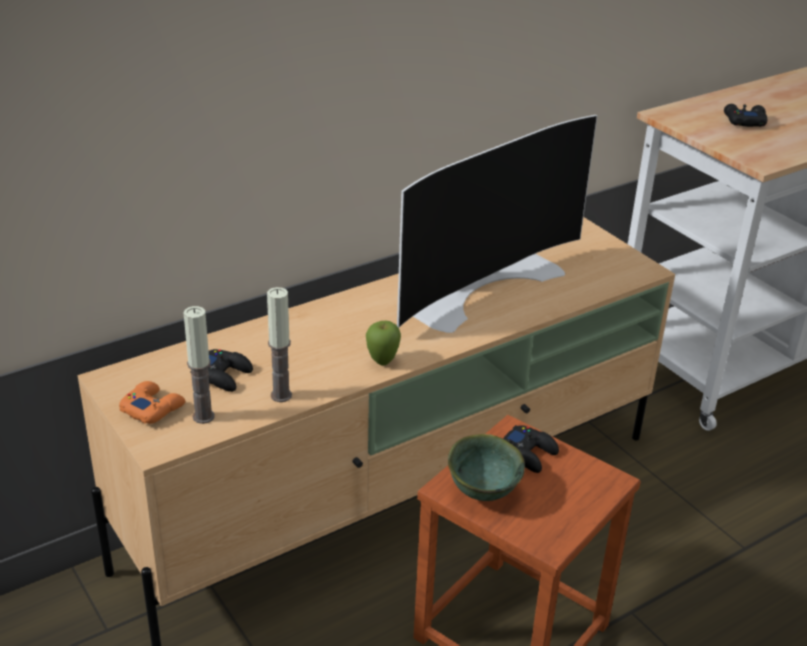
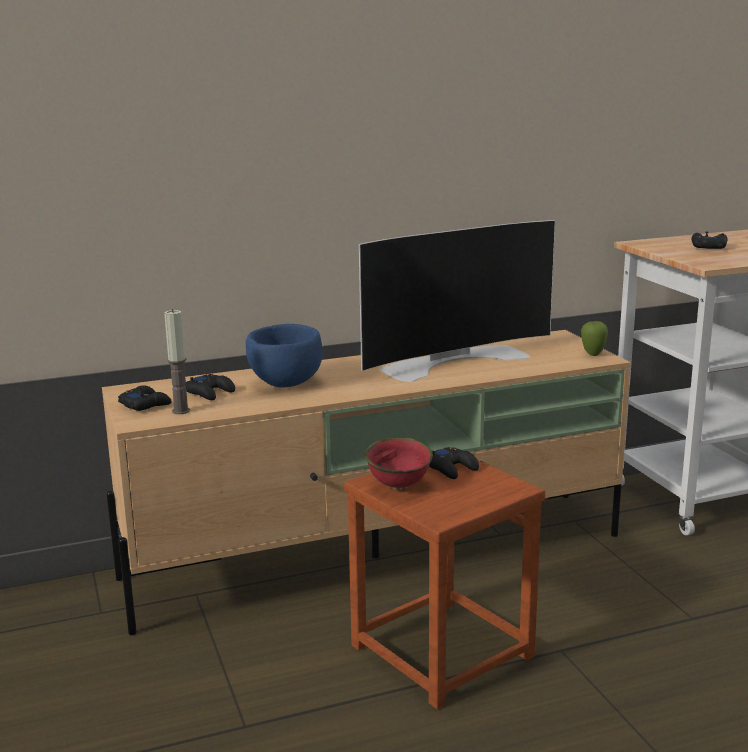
camera: 15 degrees right, 15 degrees down
(152, 408) = (145, 405): orange game controller -> black game controller
(281, 395) = (248, 404): candle -> none
(306, 348) = (285, 383): none -> blue bowl
(382, 362) = (342, 393): apple -> apple (593, 355)
(483, 491) = (400, 486): green bowl -> red bowl

